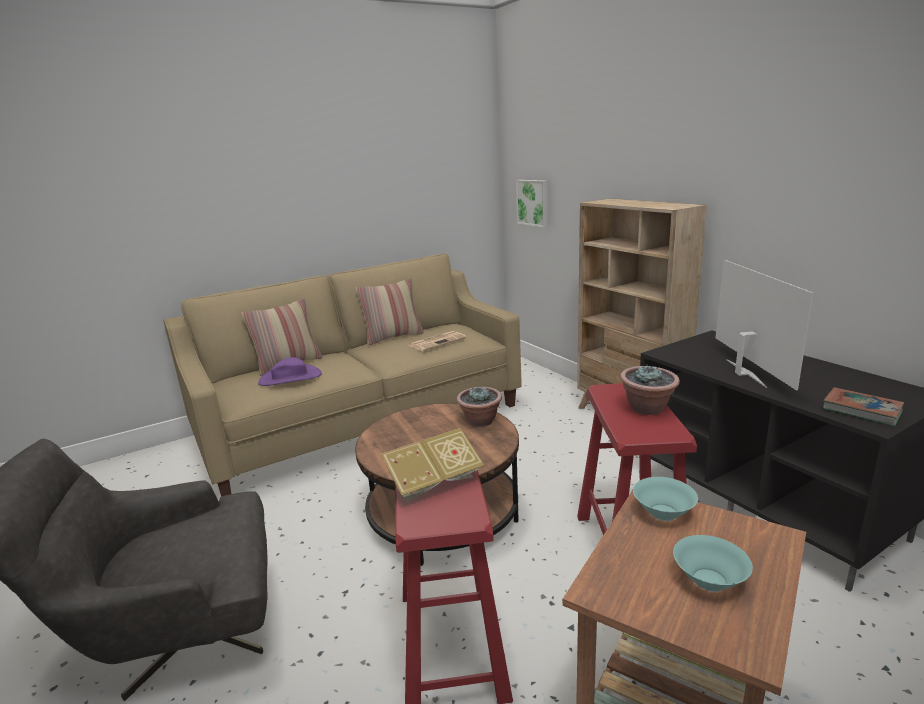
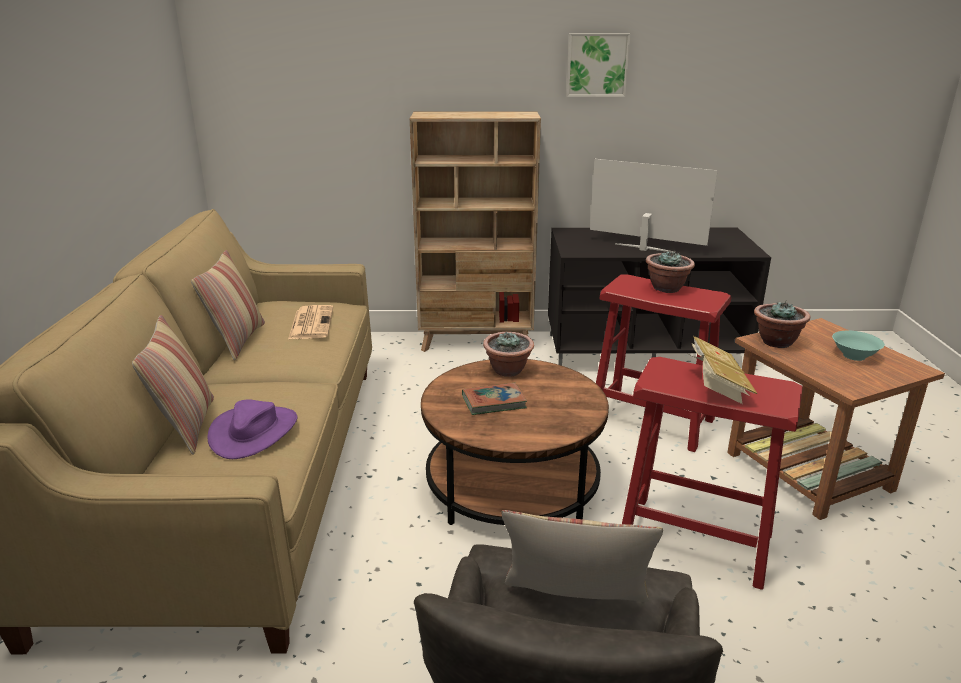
camera: 60 degrees left, 5 degrees up
(182, 545) = (574, 609): none -> pillow
(533, 202) = (271, 124): picture -> picture (596, 65)
(662, 512) = (776, 342): turquoise bowl -> potted plant
(862, 410) = (732, 248): book -> book (494, 402)

